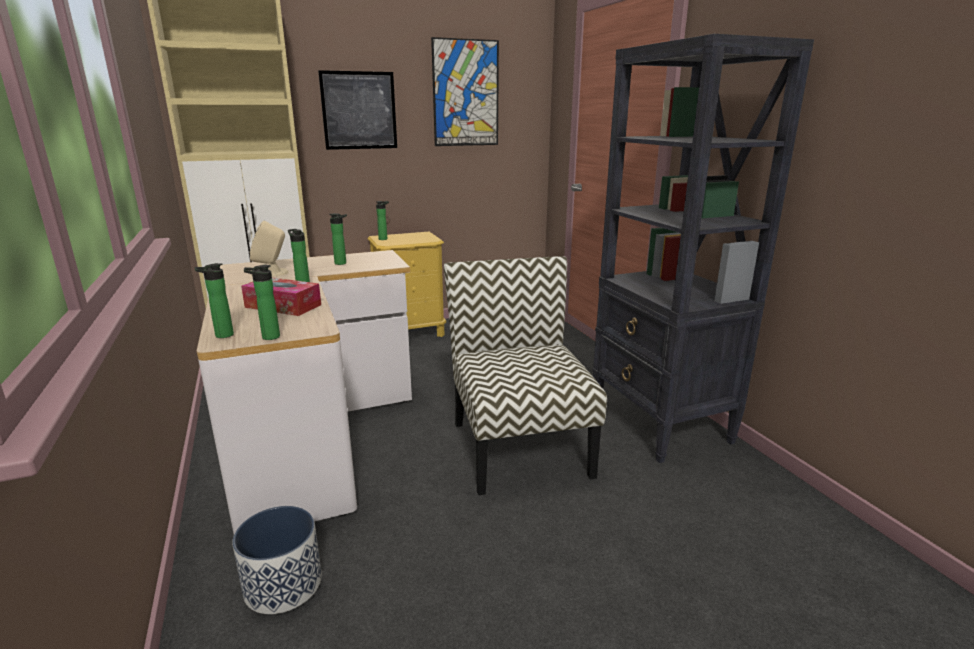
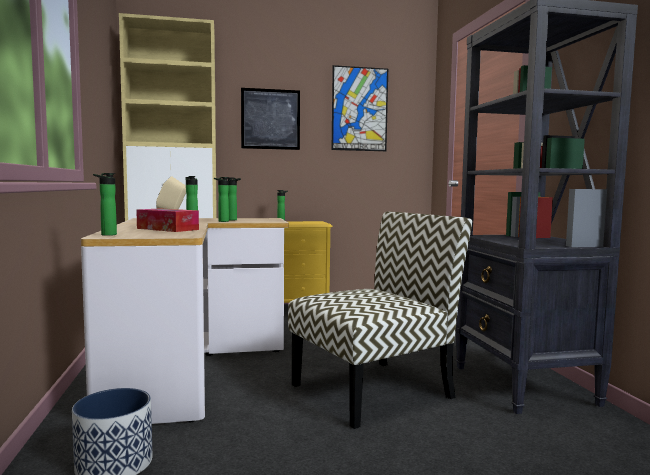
camera: 10 degrees right, 15 degrees down
(268, 337) = (142, 236): bottle -> bottle (221, 221)
(518, 447) = (373, 390): chair -> chair turned 60 degrees clockwise

